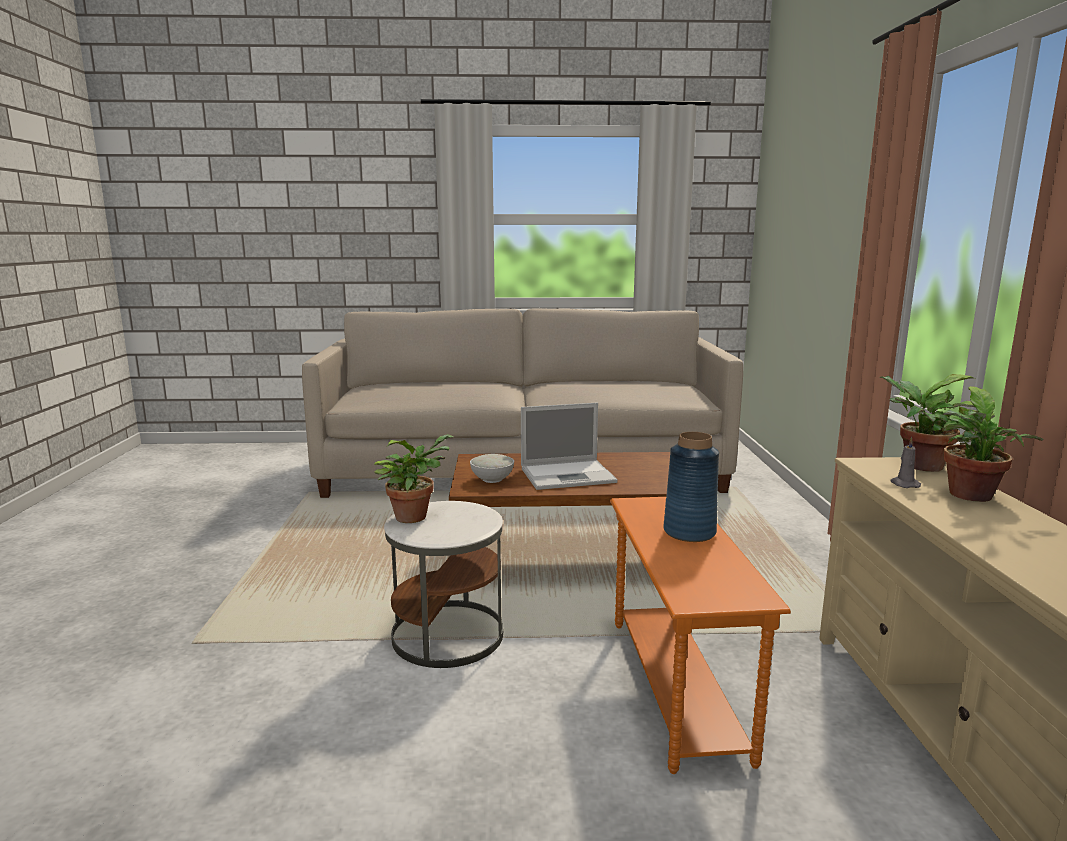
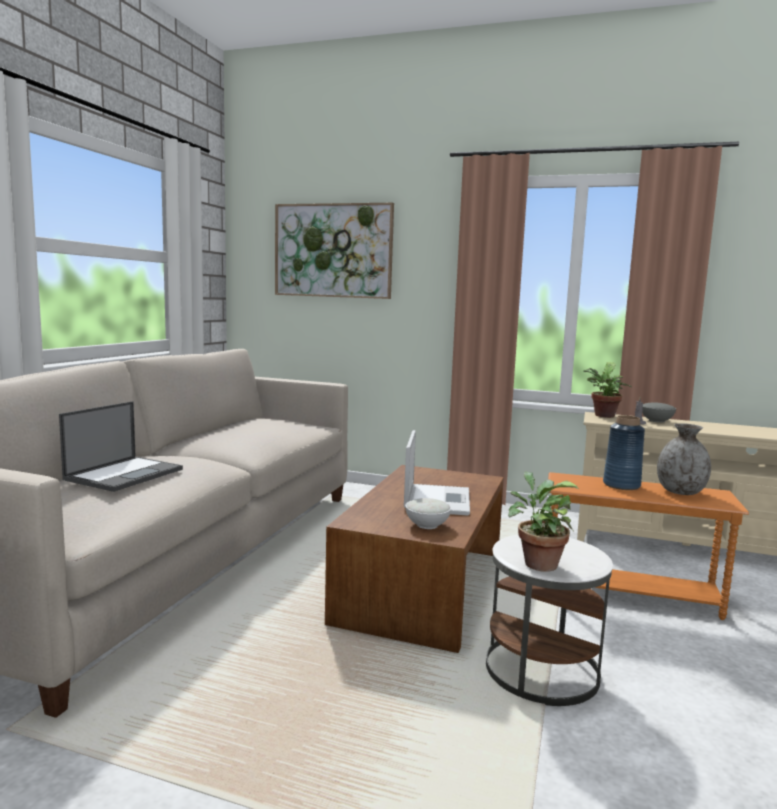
camera: 70 degrees left, 5 degrees down
(437, 385) = (125, 474): none -> laptop
(711, 568) = (680, 492): none -> grey vase
(806, 197) = (333, 251): none -> picture
(971, 497) = (656, 421): potted plant -> grey bowl

